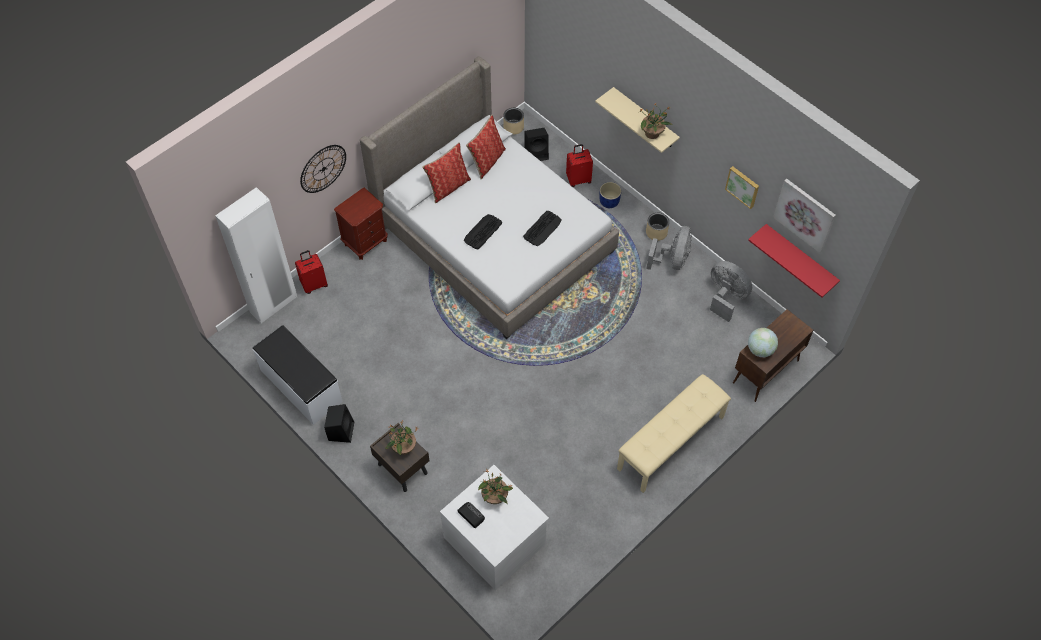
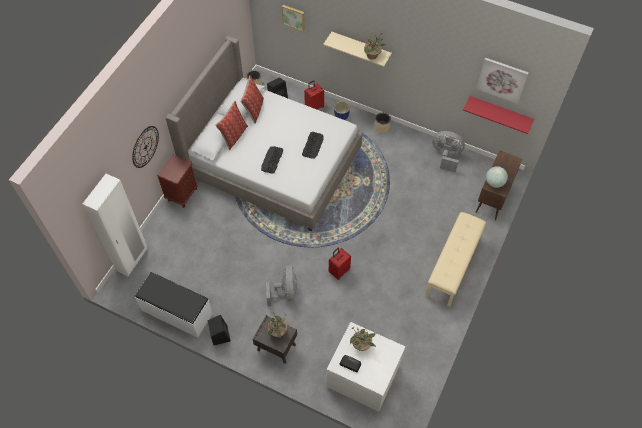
camera: 20 degrees left, 0 degrees up
(314, 284) = (156, 235): red suitcase -> red suitcase (339, 271)
(672, 260) = (400, 142): grey fan -> grey fan (285, 292)
(743, 186) = (448, 74): picture -> picture (293, 17)

